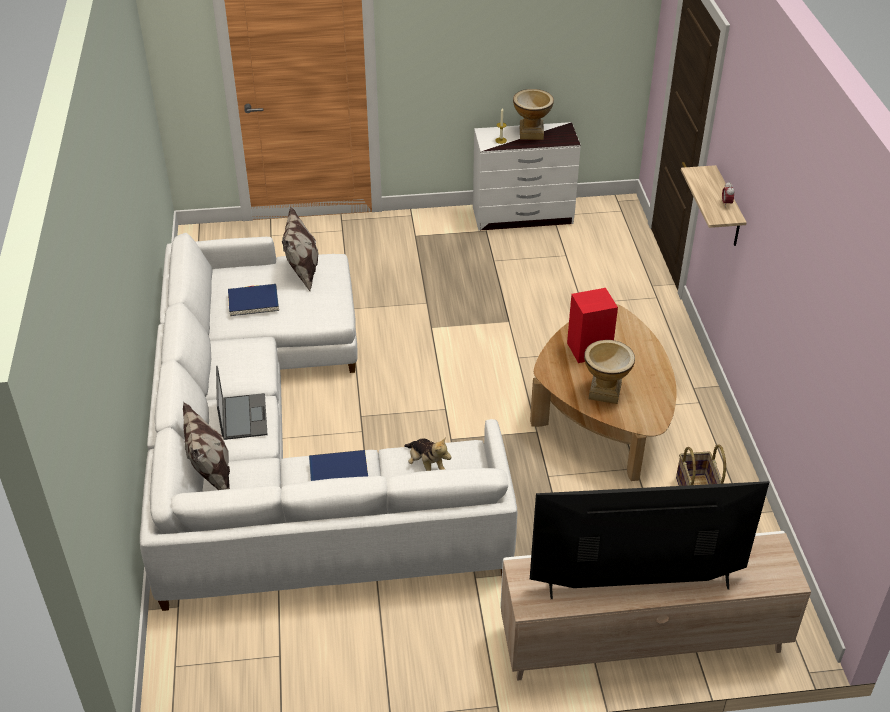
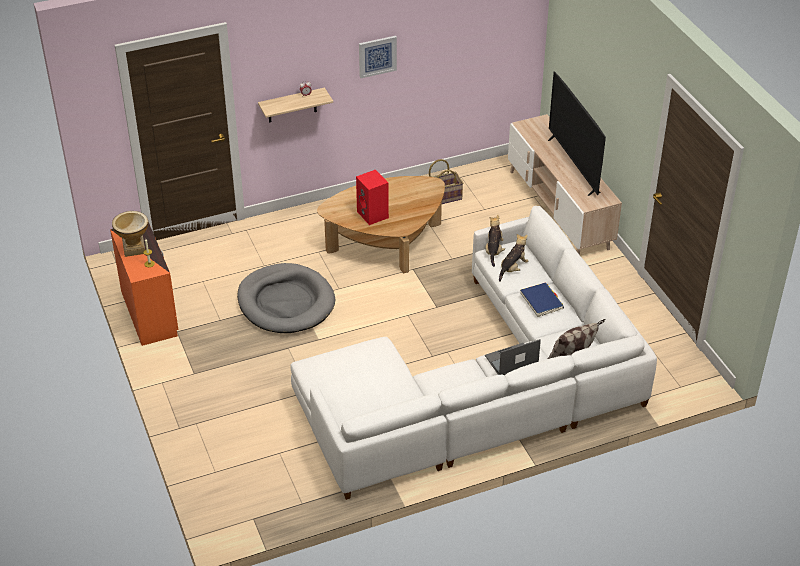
camera: 105 degrees left, 0 degrees up
(253, 302) = (384, 390): blue book -> none
(303, 273) = (332, 375): pillow -> none
(471, 455) = (494, 251): none -> plush toy
(506, 311) = (286, 302): none -> grey dog bed
(523, 216) = (150, 312): white dresser -> orange dresser
(605, 392) = (412, 203): vase -> none
(781, 245) = (377, 56): none -> picture

